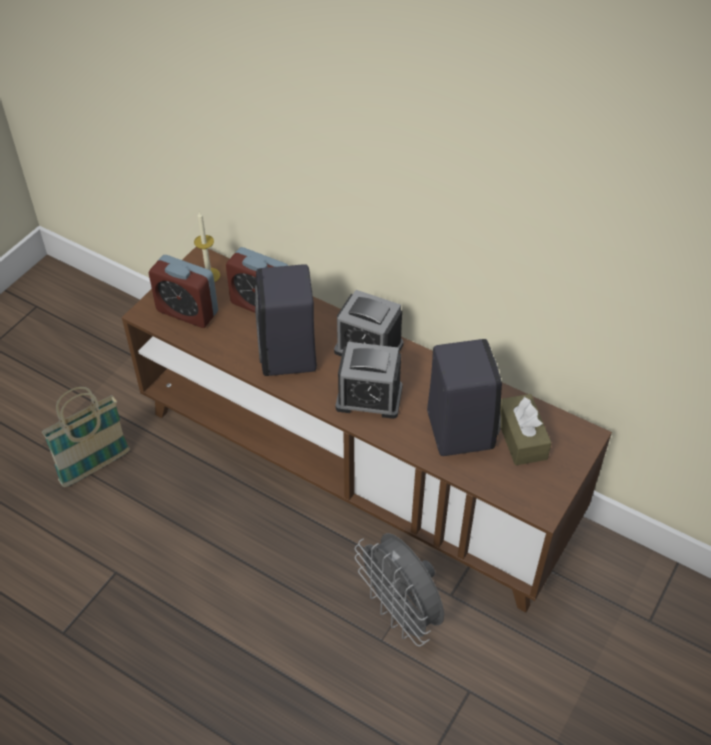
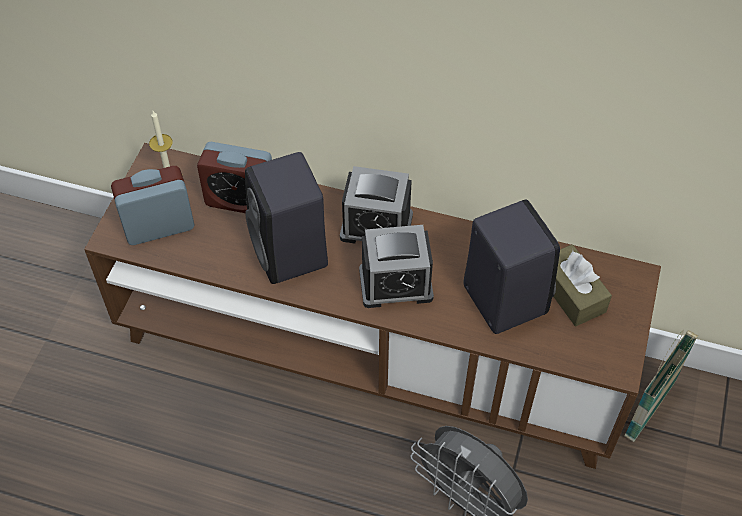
camera: 15 degrees left, 5 degrees up
(95, 467) = (81, 418): basket -> basket (649, 410)
(187, 311) = (159, 226): alarm clock -> alarm clock turned 150 degrees clockwise

